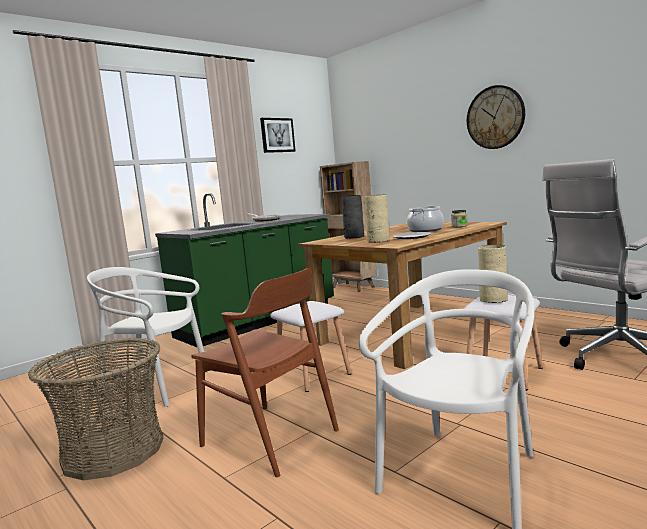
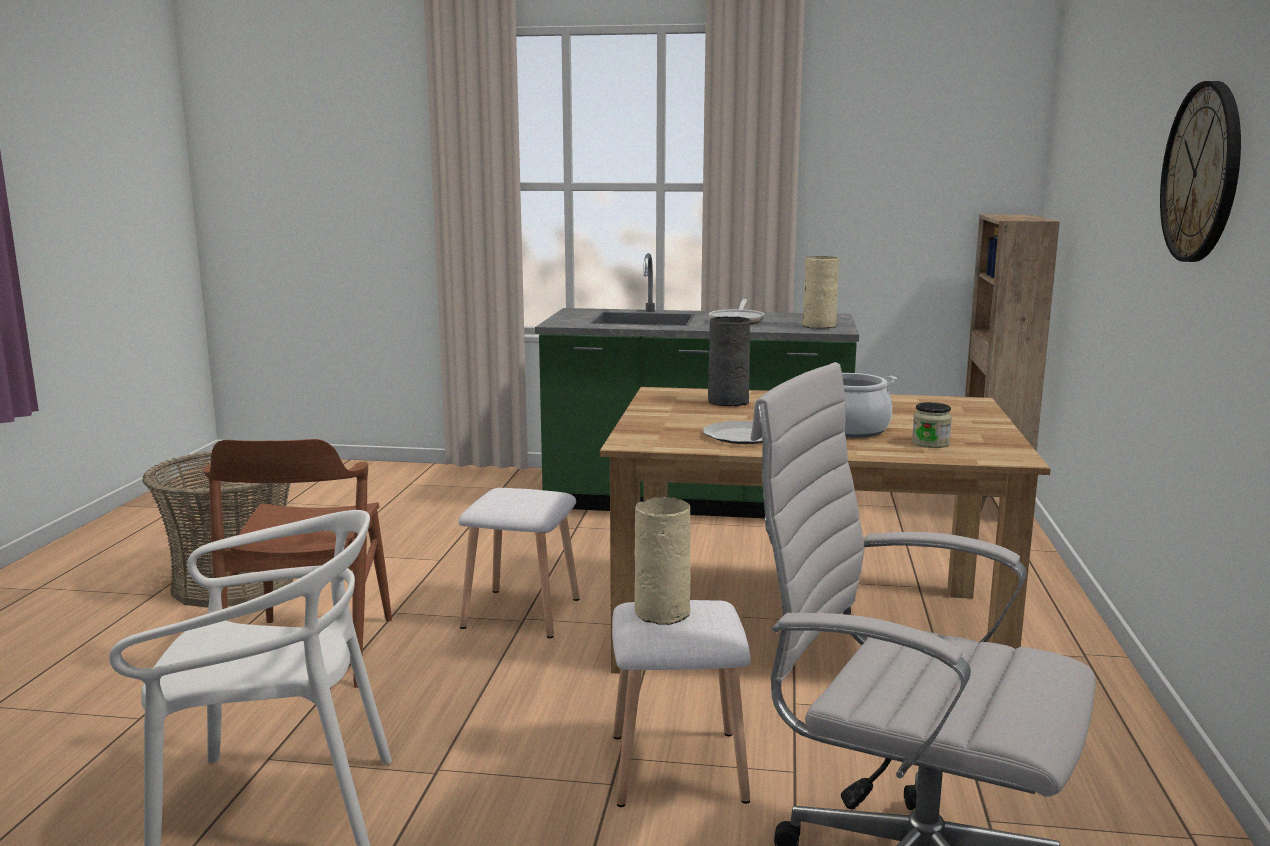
camera: 50 degrees right, 5 degrees up
(156, 387) = (402, 537): white chair -> none
(277, 135) = (874, 141): picture -> none
(377, 241) = (682, 424): beige vase -> beige vase (818, 326)

